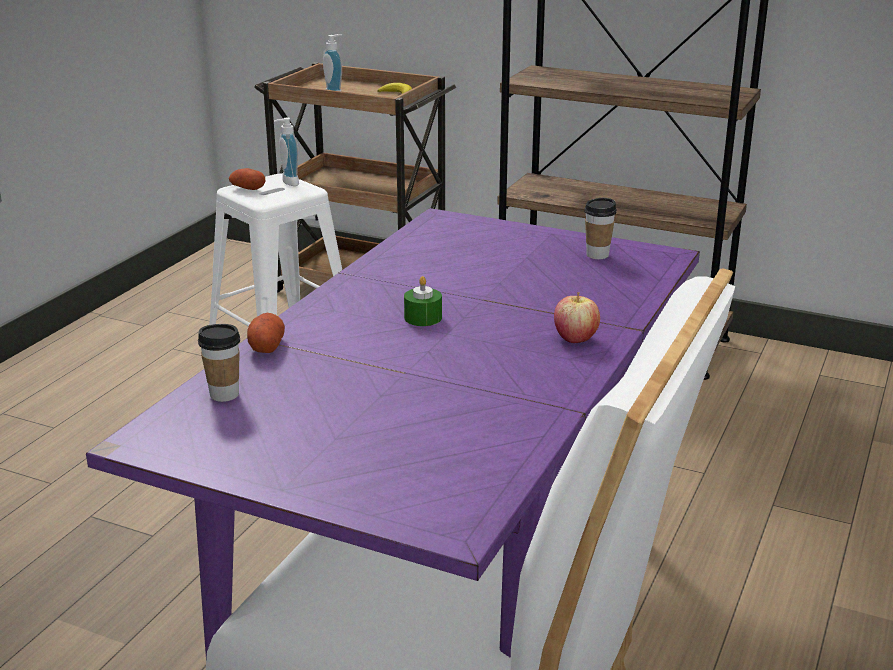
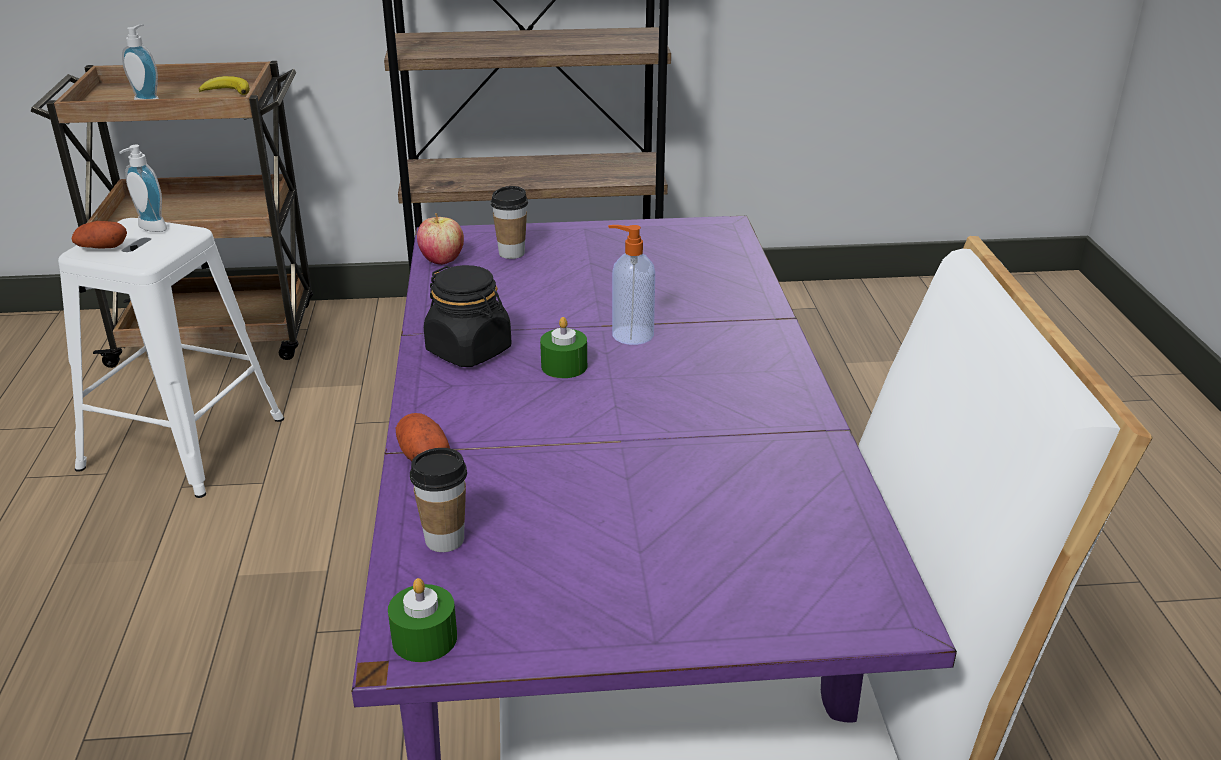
camera: 30 degrees left, 5 degrees up
(152, 441) = (424, 638): none -> green candle
(370, 292) = (469, 351): none -> black jar
(496, 310) = (631, 335): none -> soap dispenser
(575, 338) = (746, 346): apple -> apple (442, 260)
(597, 255) = (658, 243): cup -> cup (511, 253)

